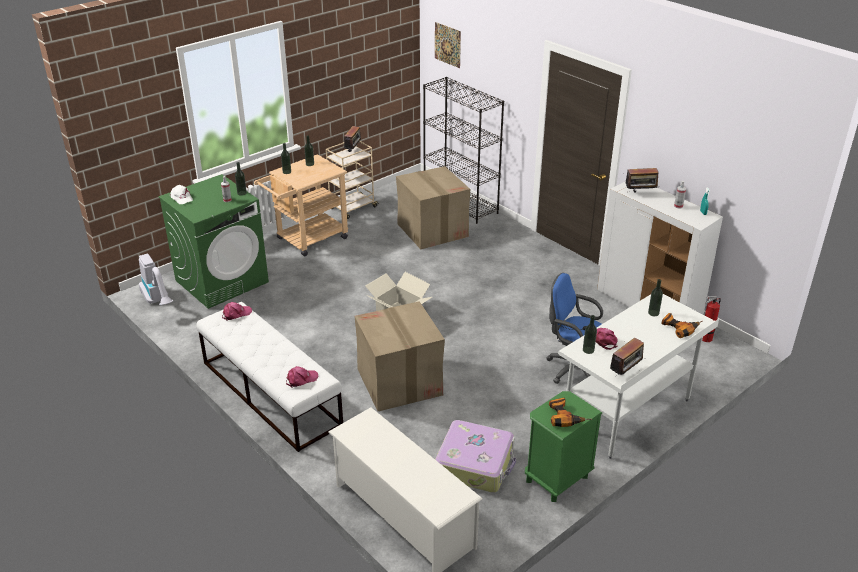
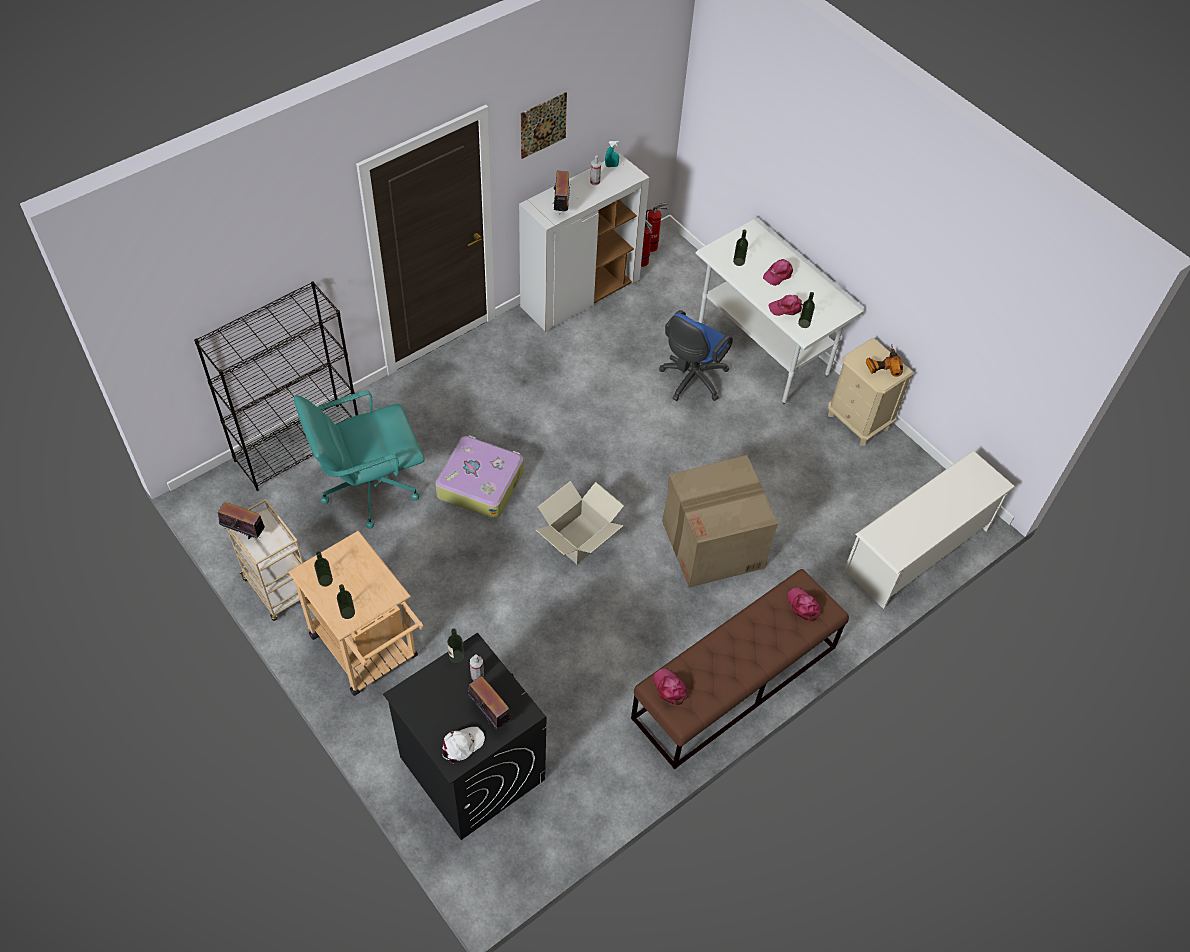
camera: 90 degrees left, 20 degrees up
(158, 301) = (519, 856): vacuum cleaner -> none
(222, 281) = (471, 767): green washing machine -> black washing machine
(270, 393) = (734, 683): white bench -> brown bench
(432, 230) = (368, 487): cardboard box -> turquoise office chair
(447, 45) = (178, 301): picture -> picture (543, 125)
(475, 464) = (842, 484): suitcase -> suitcase (480, 483)
(557, 479) = (858, 421): green nightstand -> beige nightstand
(625, 372) = (837, 302): radio -> radio (490, 712)
(647, 336) = (778, 274): none -> pink cap
(679, 327) = (763, 248): power drill -> none
(729, 344) = (653, 246): none -> fire extinguisher

